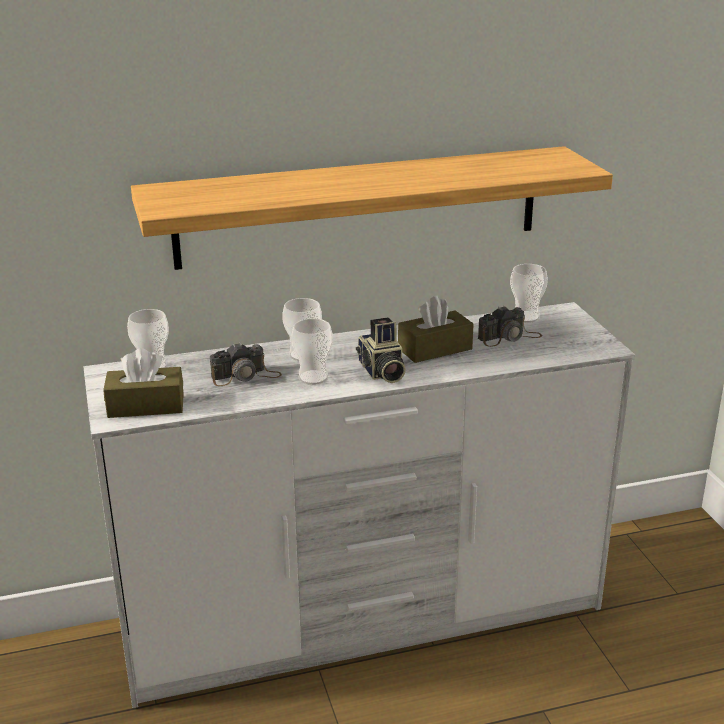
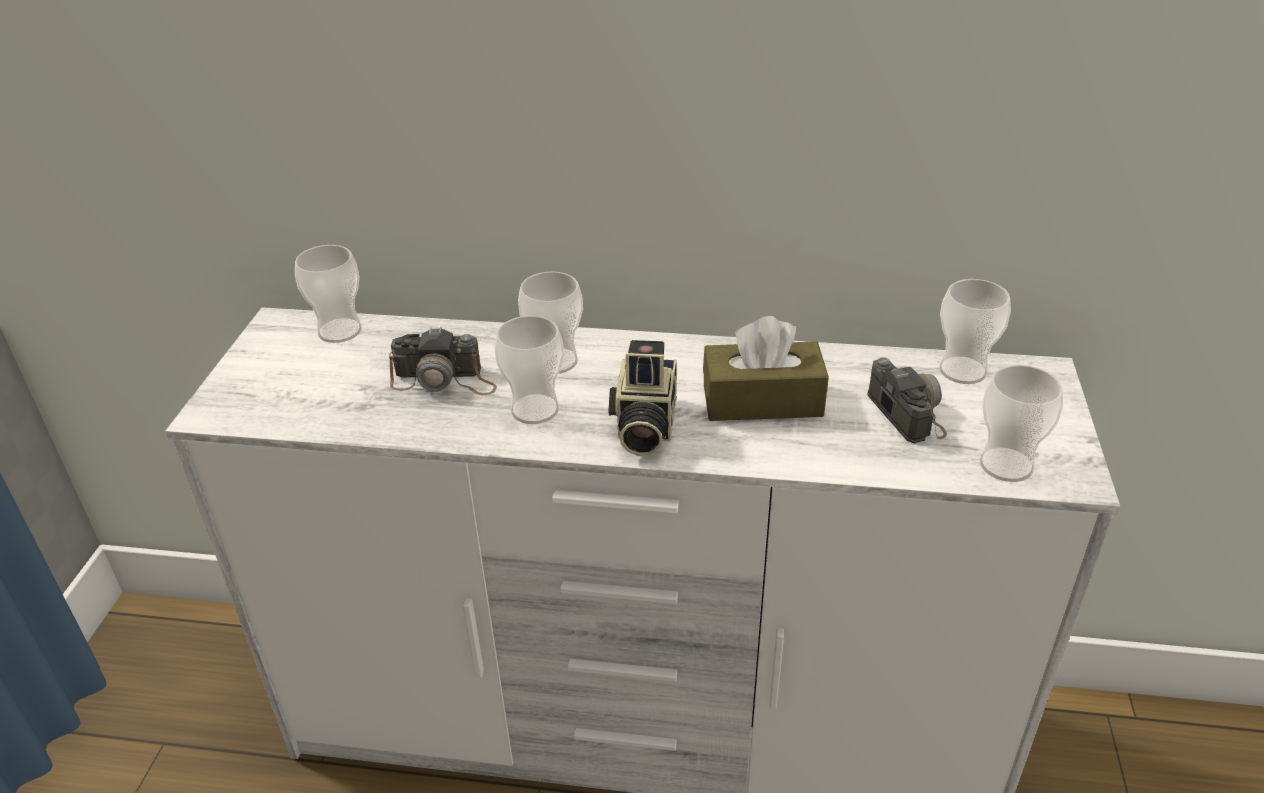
camera: 25 degrees right, 10 degrees up
(146, 406) = (272, 399): brown tissue box -> none
(359, 207) = (684, 135): shelf -> none
(509, 337) = (905, 407): camera -> camera turned 105 degrees counterclockwise
(574, 350) = (1006, 465): none -> cup

